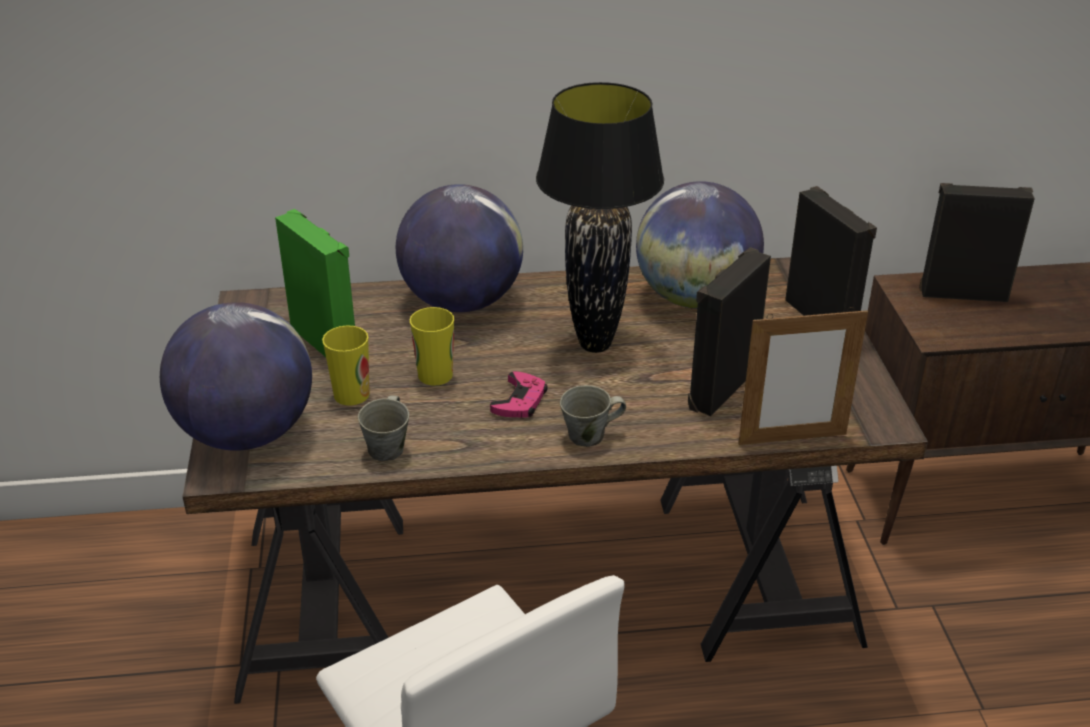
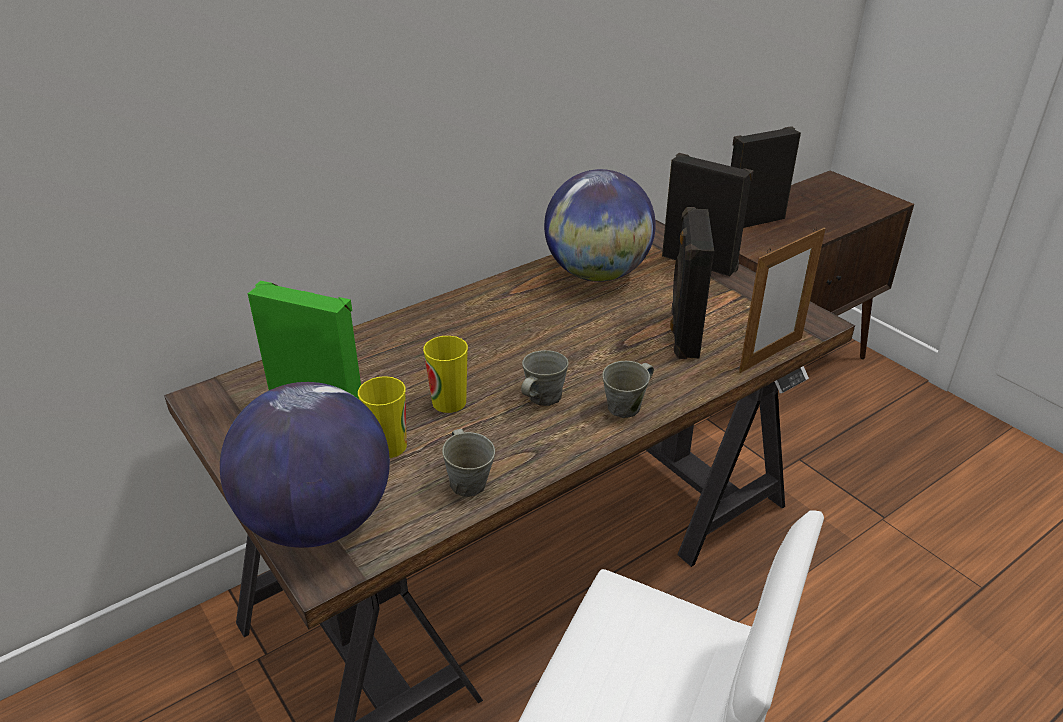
camera: 30 degrees left, 0 degrees up
(461, 302) = (413, 333): globe -> none
(520, 401) = (542, 398): pink game controller -> grey mug
(596, 345) = (558, 332): black table lamp -> none

